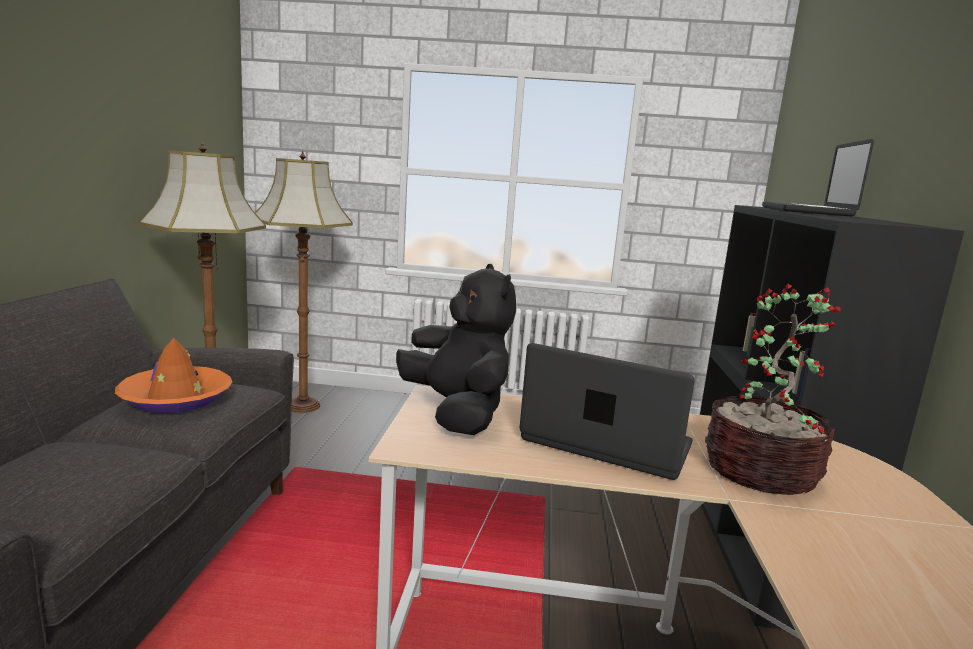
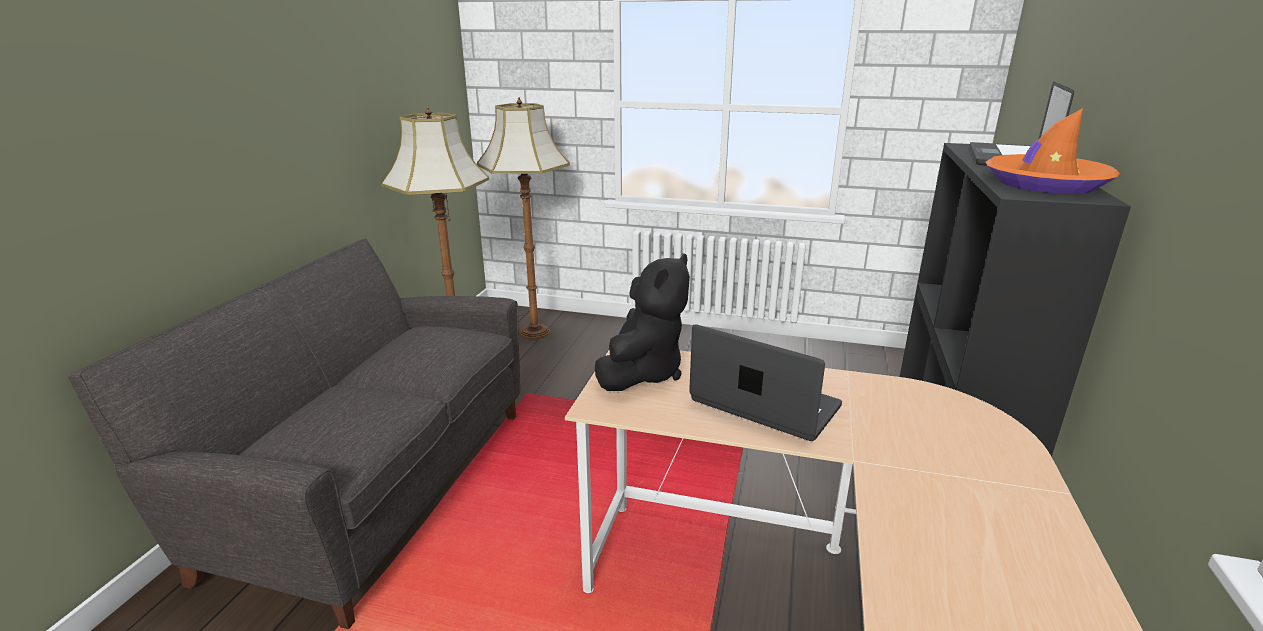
camera: 10 degrees right, 10 degrees up
(176, 398) = (423, 347): orange hat -> orange hat (1045, 184)
(457, 413) = (643, 373): black plush toy -> black plush toy turned 45 degrees clockwise
(761, 473) = (895, 435): potted plant -> none

